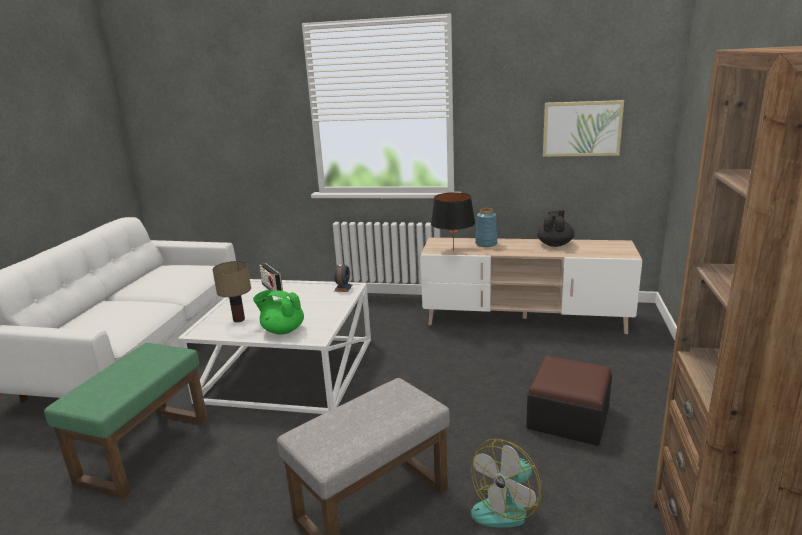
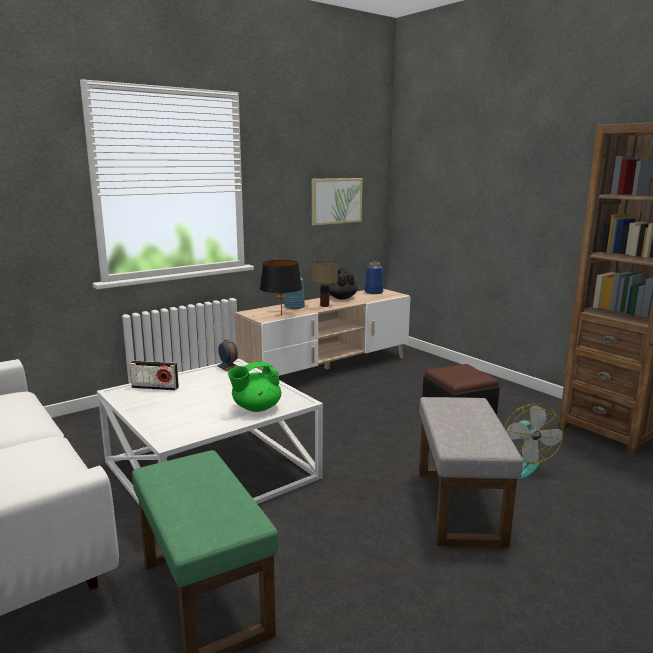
camera: 50 degrees left, 5 degrees down
(238, 320) = (187, 418): table lamp -> table lamp (324, 306)
(607, 245) = (373, 292): none -> blue vase

